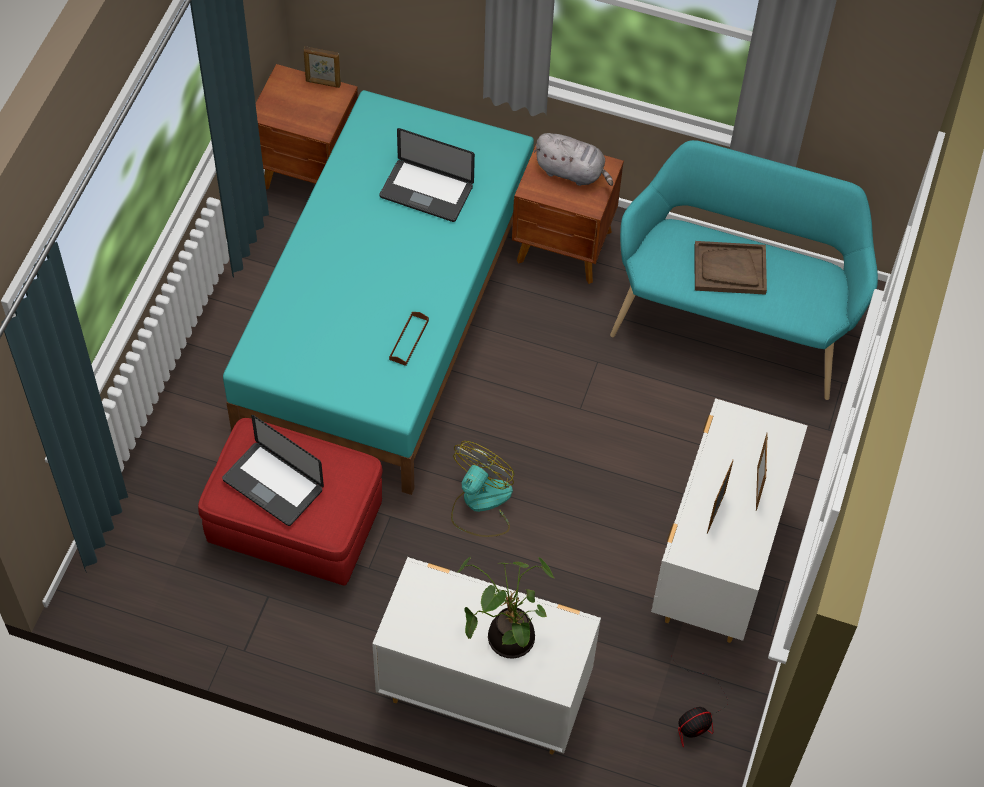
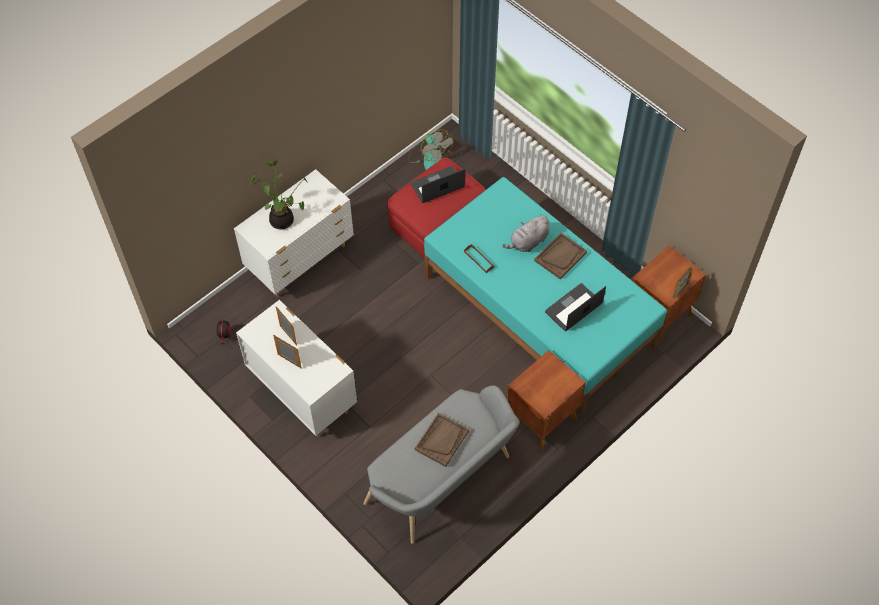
camera: 120 degrees right, 0 degrees up
(343, 240) = (560, 256): none -> brown tray
(480, 503) = (401, 304): fan -> fan (429, 156)
(572, 172) = (550, 386): grey plush toy -> grey plush toy (528, 242)
(733, 321) = (443, 483): turquoise bench -> grey bench

